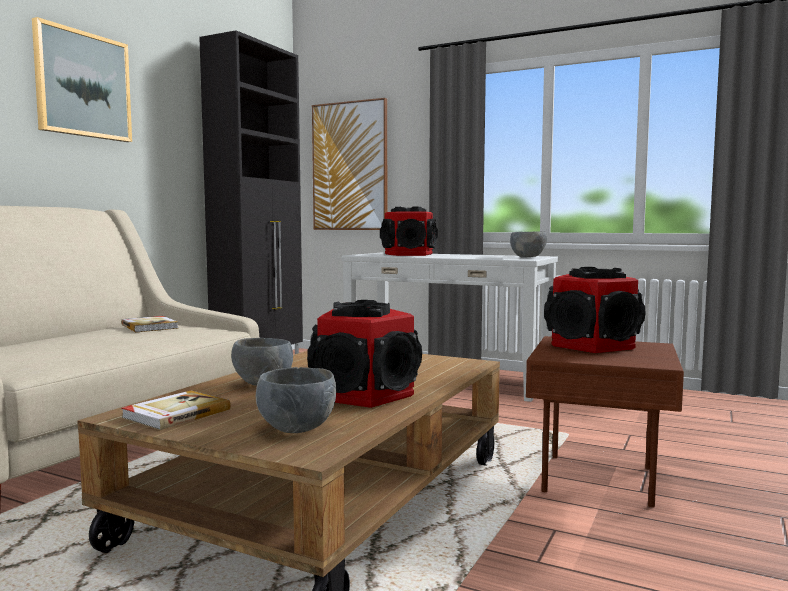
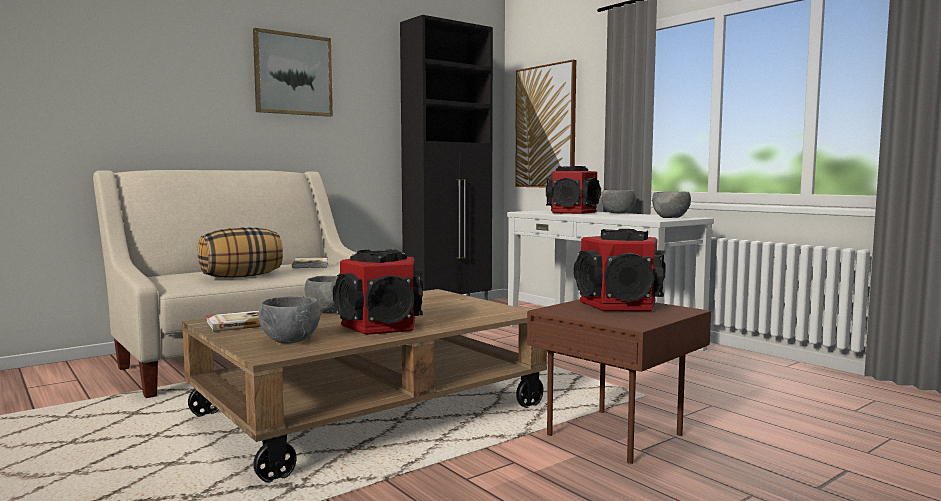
camera: 25 degrees right, 0 degrees up
(90, 348) = (242, 276): none -> pillow
(458, 254) = (618, 213): none -> grey bowl

